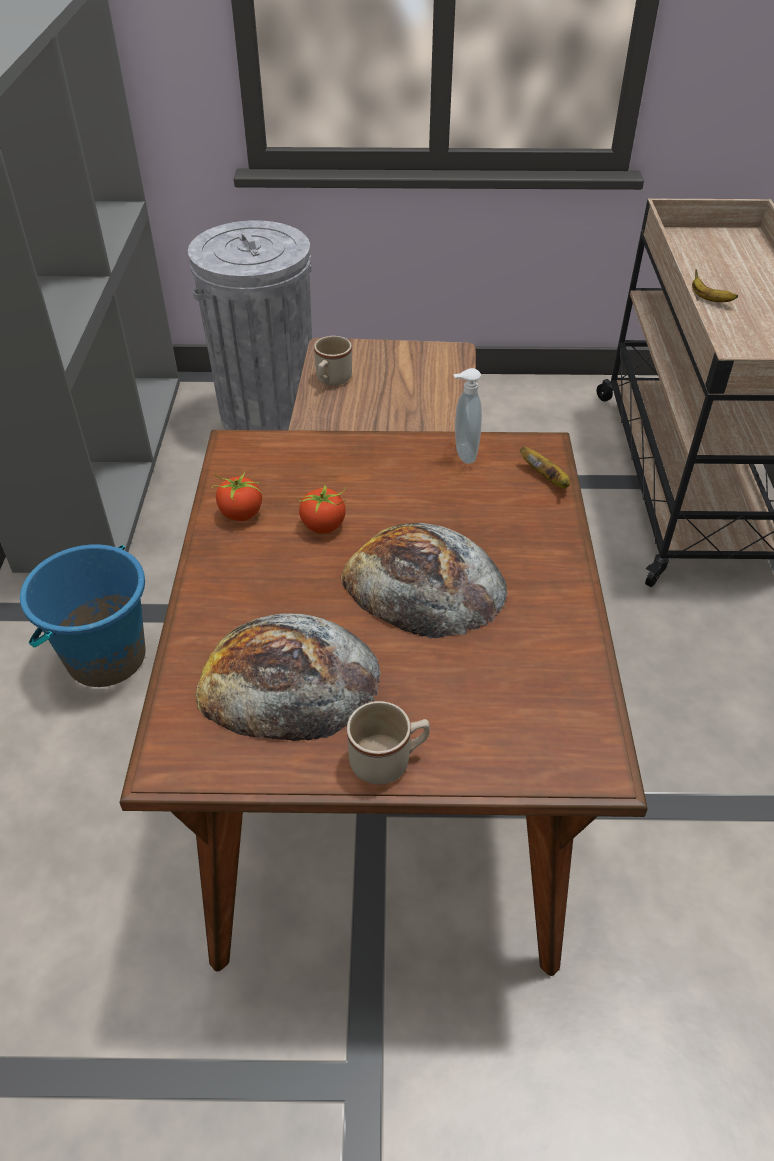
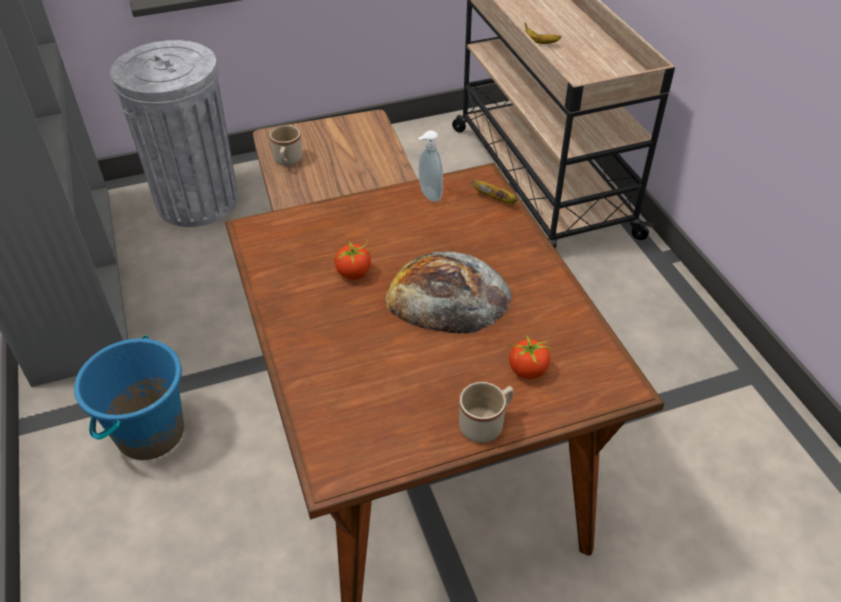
camera: 20 degrees left, 0 degrees up
(240, 514) = (285, 280): tomato -> tomato (527, 371)
(288, 679) = (387, 390): bread -> none

